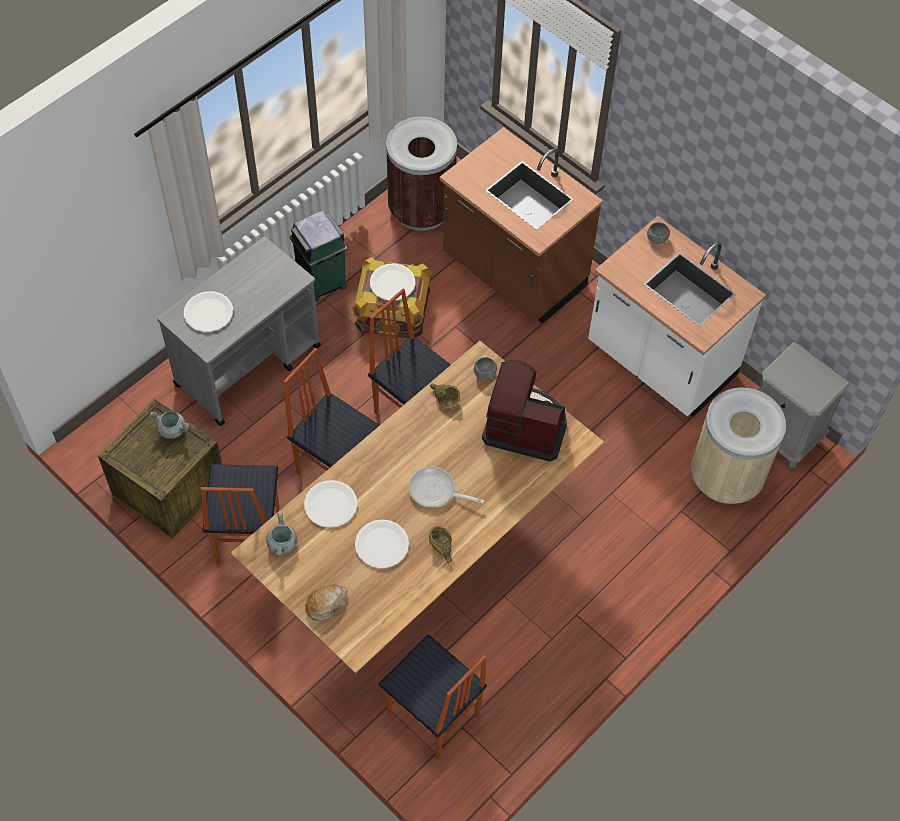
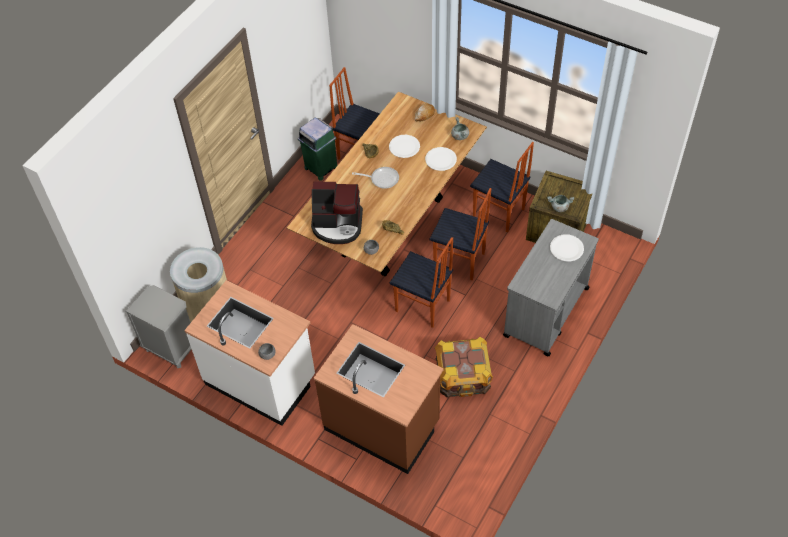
camera: 170 degrees right, 5 degrees down
(247, 537) = (498, 213): chair -> chair turned 135 degrees clockwise
(321, 282) = (522, 383): green trash can -> green trash can (320, 167)
(392, 283) = (463, 357): white plate -> none
(421, 209) = (470, 464): brown trash can -> none

